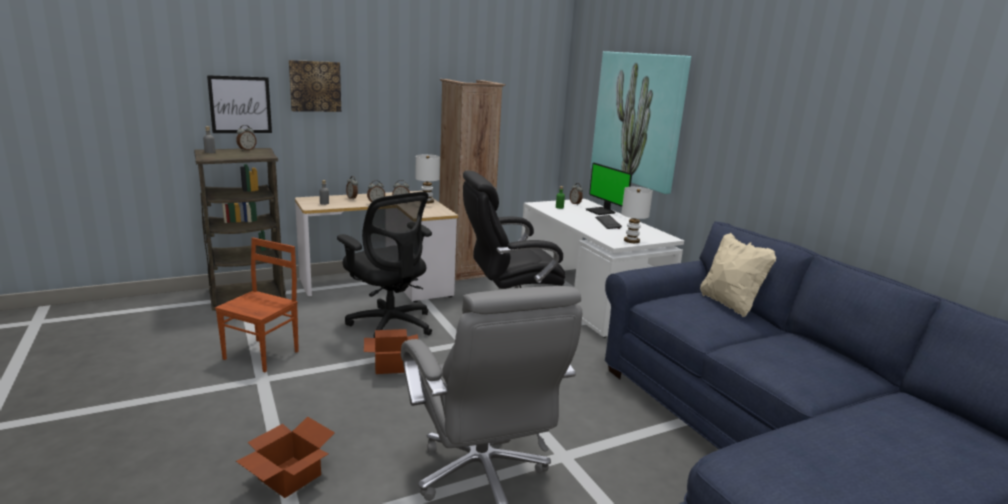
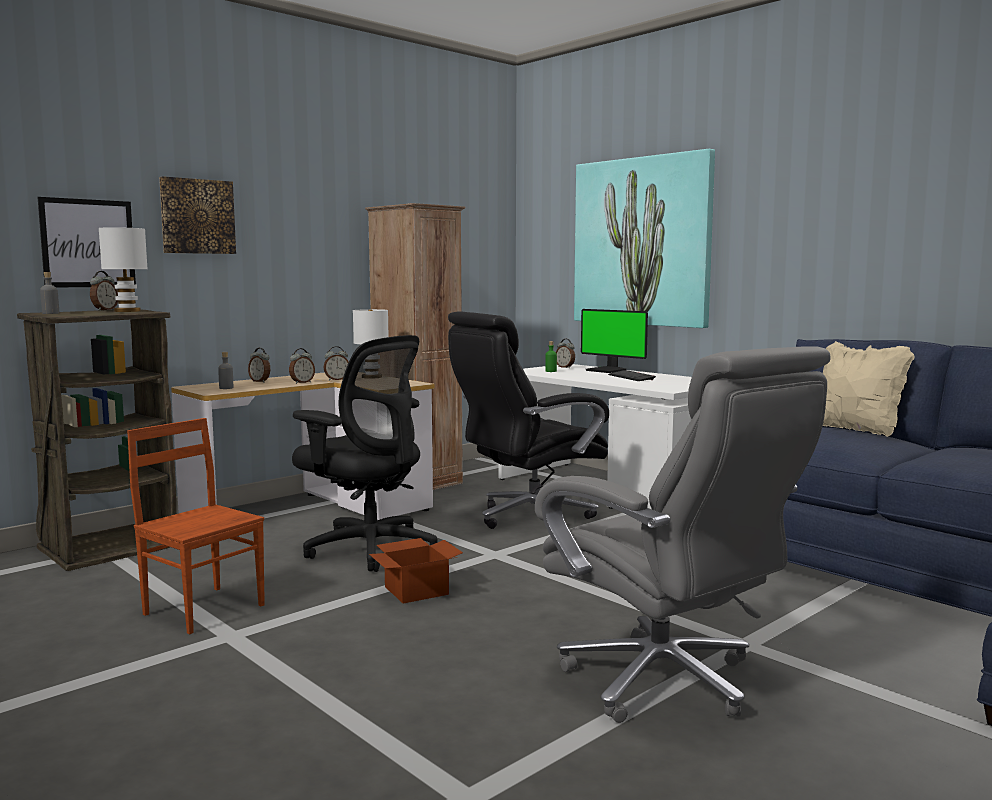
camera: 15 degrees left, 10 degrees down
(263, 355) = (204, 609): brown chair -> brown chair turned 60 degrees counterclockwise
(287, 477) = (386, 738): cardboard box -> none
(631, 240) = (683, 386): white table lamp -> white table lamp (126, 311)

